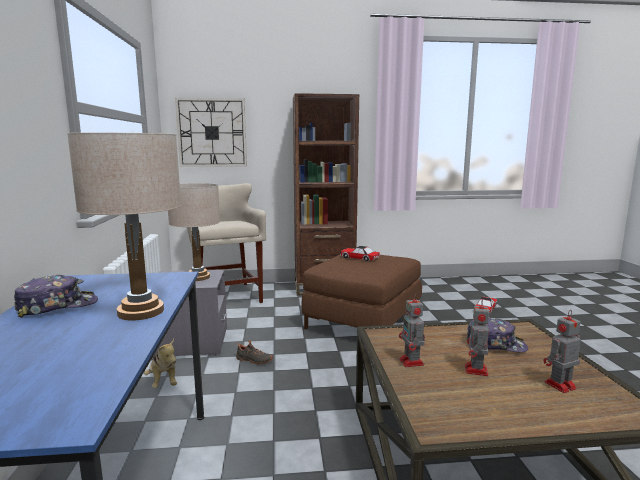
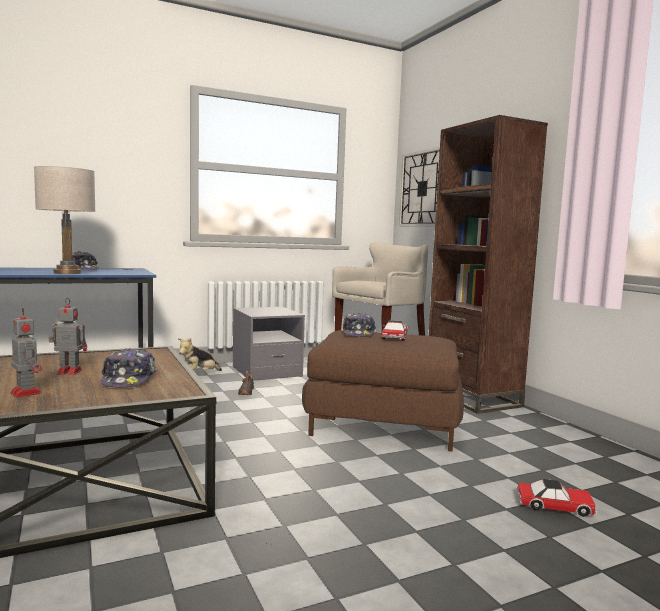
camera: 70 degrees right, 5 degrees down
(198, 277) = (272, 312): beige table lamp -> none
(343, 264) = (358, 333): none -> cap
(412, 362) = (90, 357): toy robot -> none

